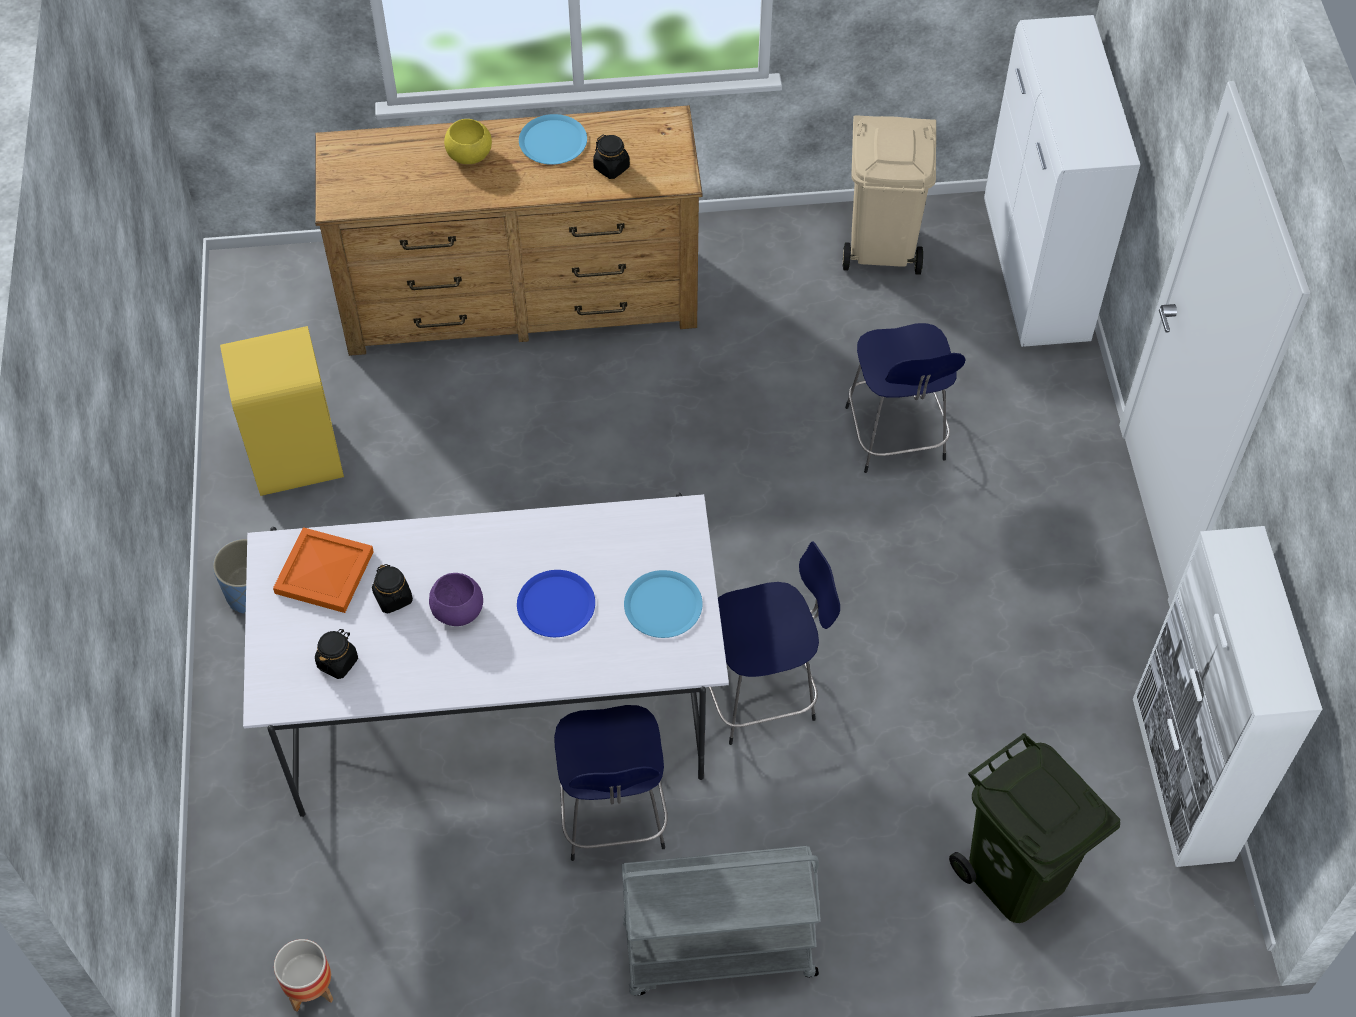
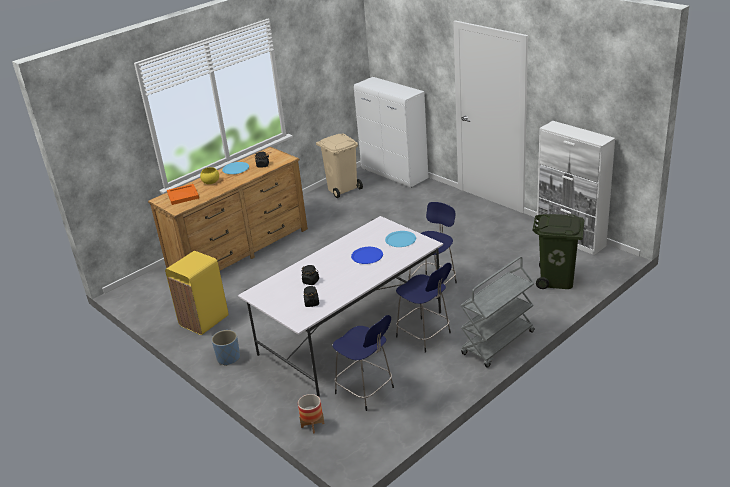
camera: 35 degrees left, 25 degrees down
(310, 988) = (379, 433): planter -> planter (312, 425)
(325, 573) = (279, 288): orange tray -> orange tray (183, 196)
(458, 609) = (336, 273): purple bowl -> none
(895, 437) = (399, 220): blue stool -> blue stool (366, 391)

